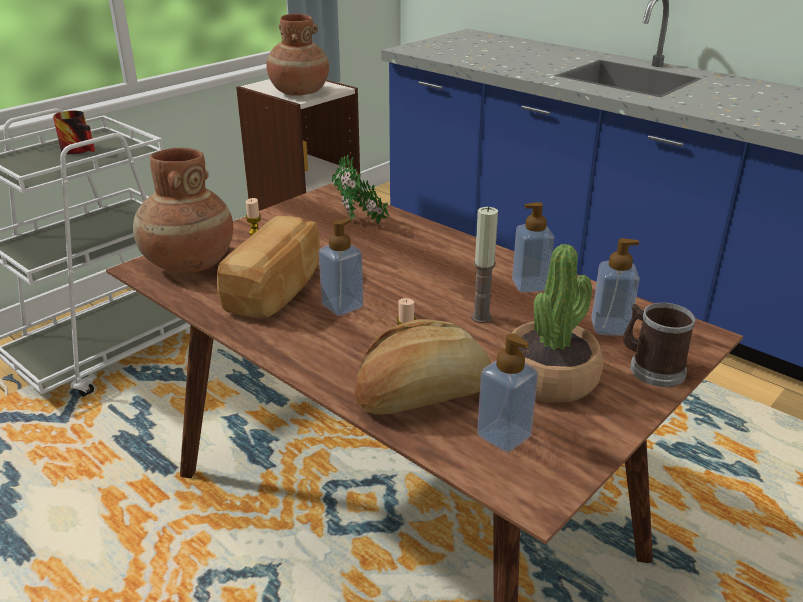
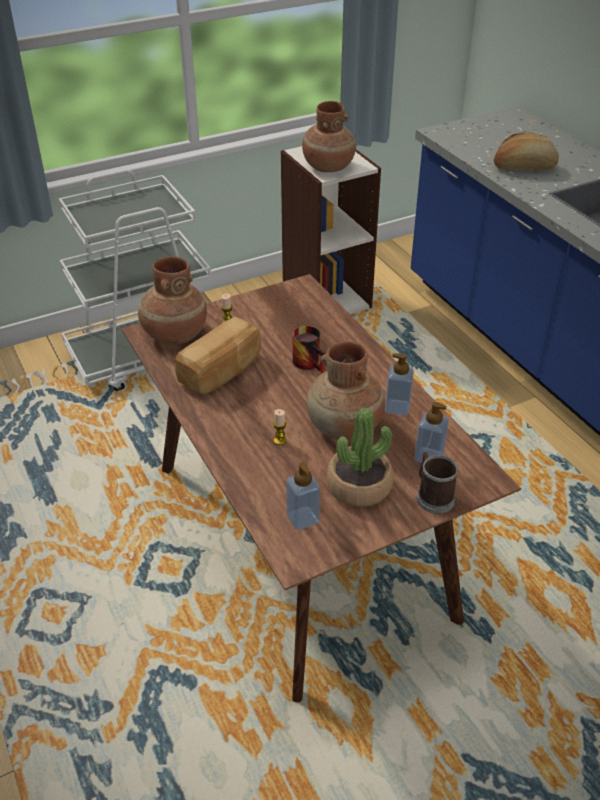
camera: 20 degrees right, 10 degrees up
(82, 149) = (138, 208): mug -> mug (311, 362)
(342, 306) = (257, 395): soap dispenser -> none
(360, 223) = (310, 320): potted plant -> none
(422, 395) = (270, 477): bread -> bread (524, 167)
(481, 318) = (344, 427): candle -> brown vase

